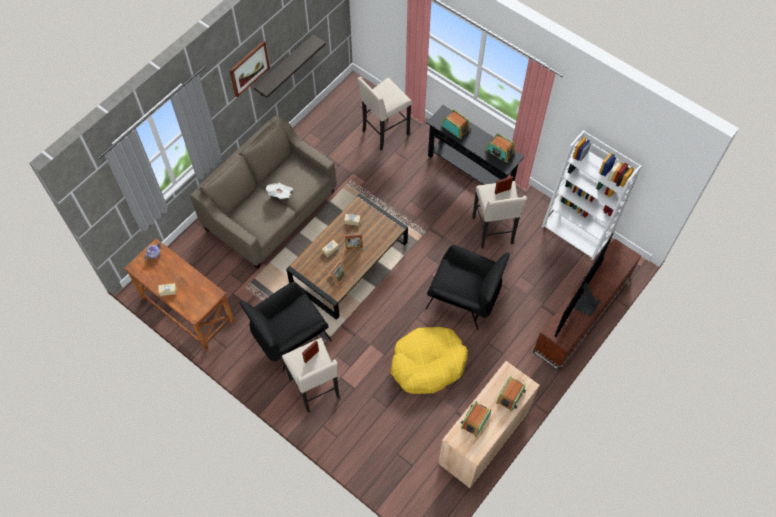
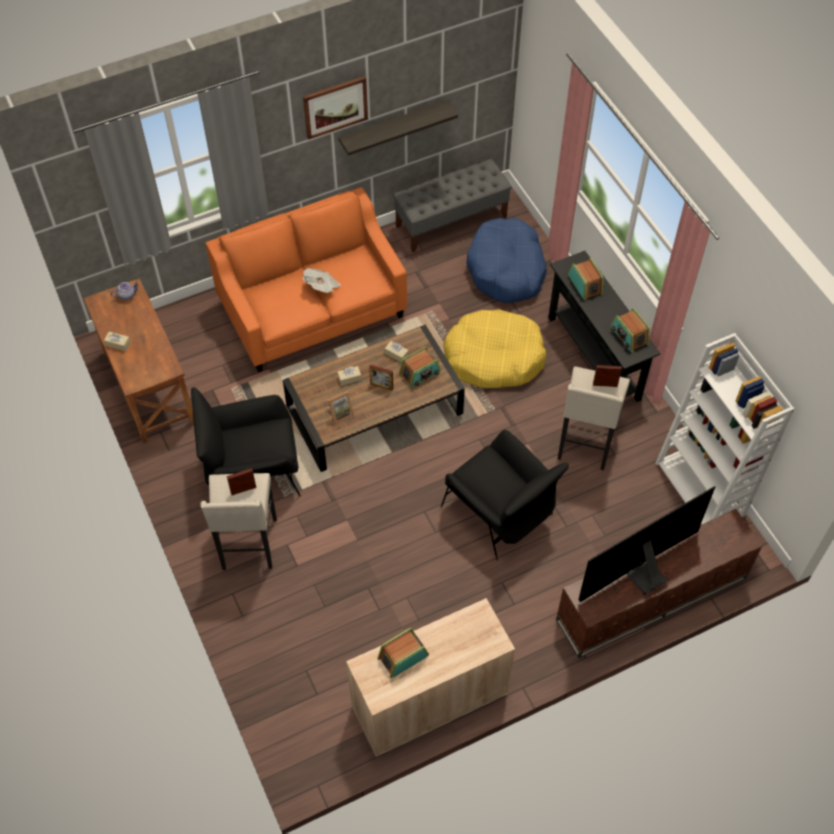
camera: 25 degrees right, 5 degrees down
(271, 210) = (312, 309): beige sofa -> orange sofa
(331, 113) = (451, 221): none -> grey bench
(384, 133) = (506, 269): beige stool -> blue dog bed
(427, 364) = (407, 575): yellow dog bed -> yellow dog bed (493, 357)
(510, 395) = (467, 645): radio -> radio (420, 373)

